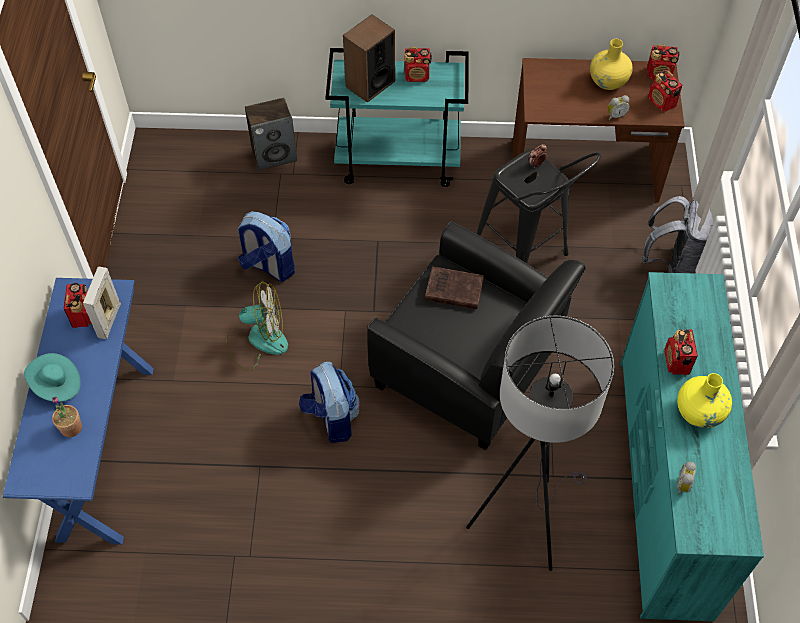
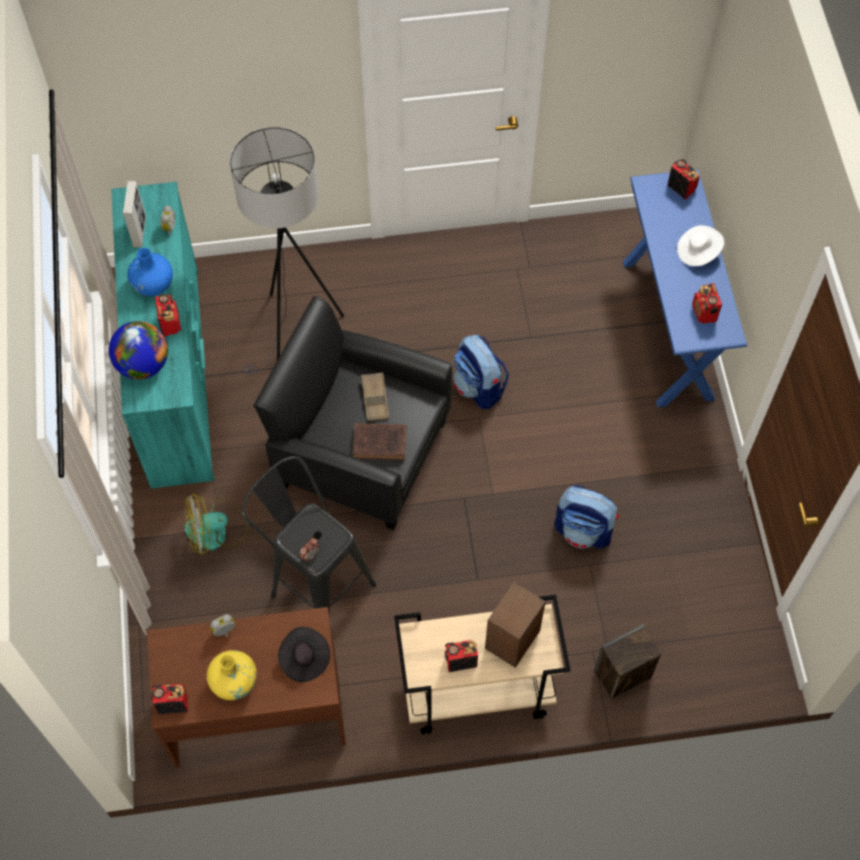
camera: 170 degrees right, 5 degrees up
(56, 385) = (697, 252): turquoise hat -> white hat
(71, 428) = (669, 222): potted plant -> none
(109, 321) = (679, 311): picture frame -> picture frame (139, 231)
(258, 340) = (569, 449): fan -> fan (216, 531)
(399, 160) = (475, 692): turquoise cart -> beige cart
(452, 334) = (375, 399): none -> brown tray
(548, 88) = (304, 659): none -> black hat
(662, 102) = (171, 659): radio -> radio (681, 187)
(672, 262) = (158, 605): grey backpack -> none
(699, 412) = (153, 285): yellow vase -> blue vase
(704, 321) = (143, 364): none -> globe

